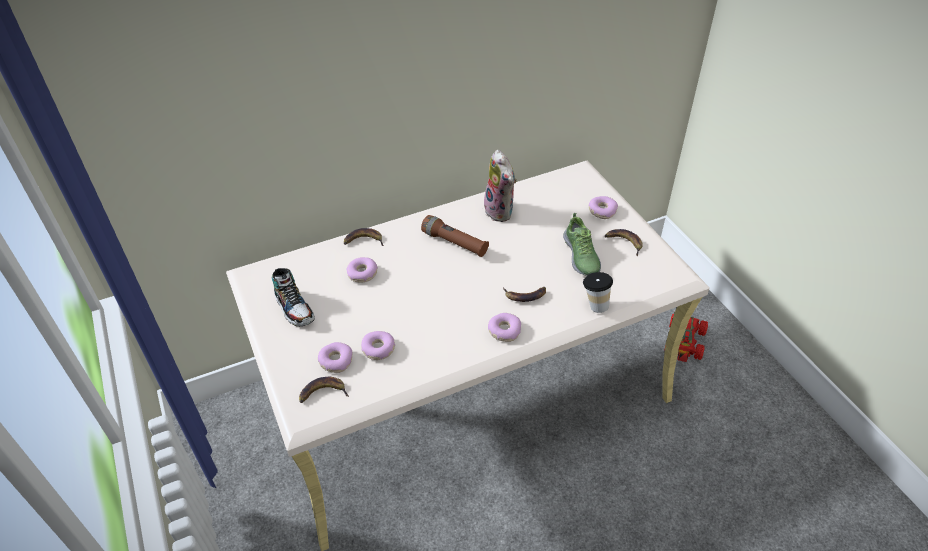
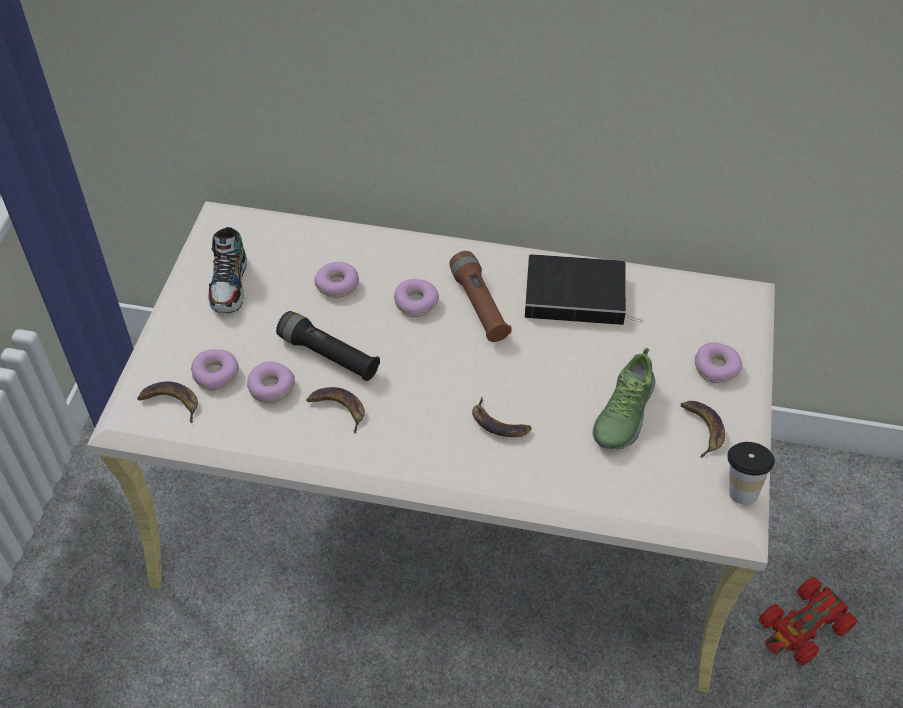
camera: 35 degrees right, 5 degrees up
(363, 240) = (376, 244): banana -> banana (337, 409)
(395, 313) = (328, 355): none -> black flashlight
(501, 211) = (578, 295): plush toy -> book
(504, 331) = (430, 453): donut -> donut (416, 302)
(594, 304) = (575, 488): cup -> cup (740, 488)

